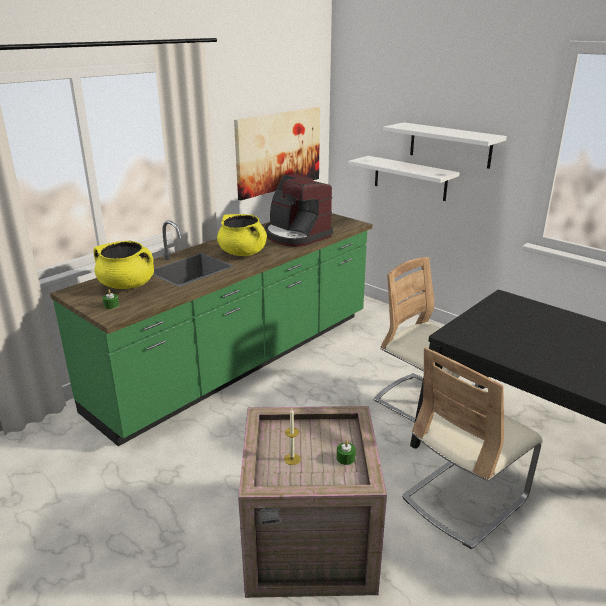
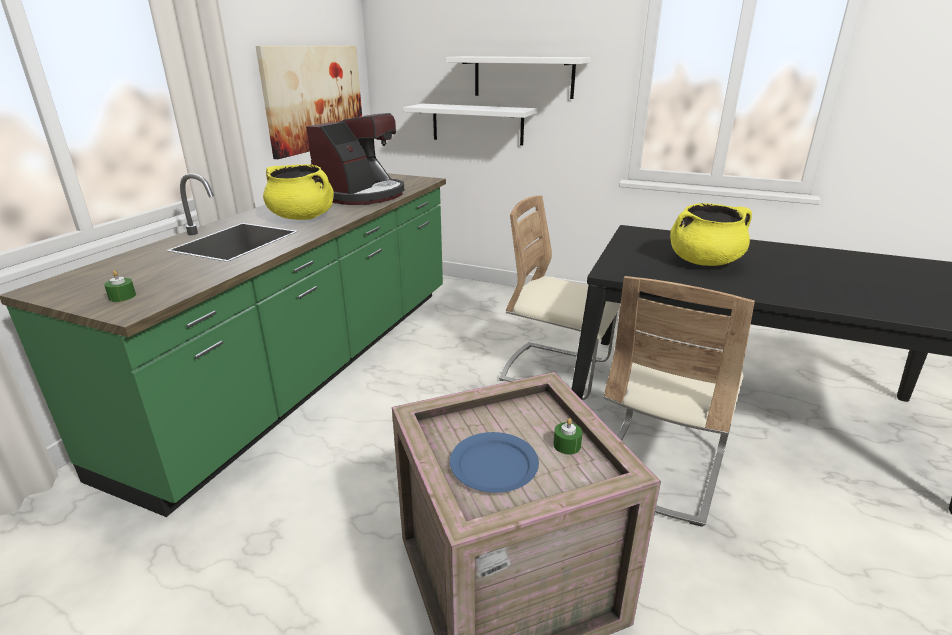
camera: 20 degrees left, 0 degrees up
(127, 285) = (140, 269): yellow cooking pot -> yellow cooking pot (704, 262)
(292, 459) = (494, 465): candle -> blue plate
(296, 235) = (362, 195): coffee machine -> coffee machine turned 90 degrees counterclockwise

